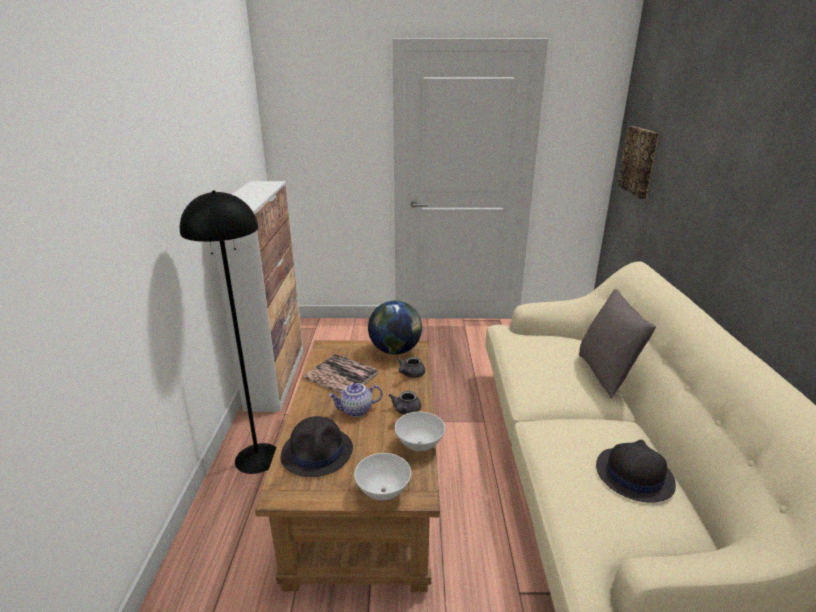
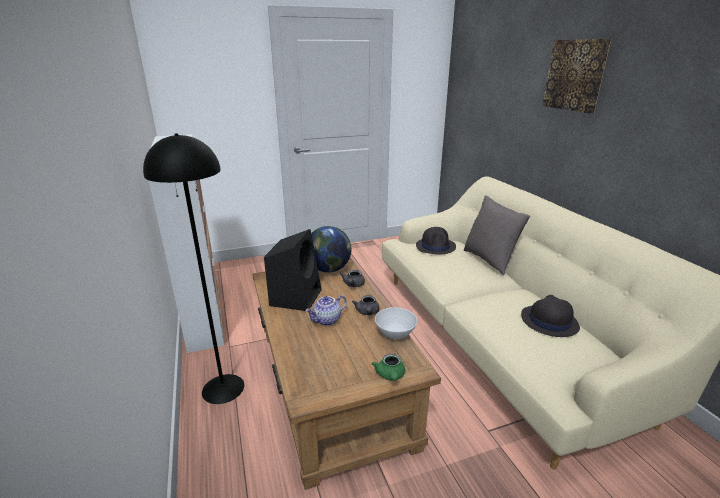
camera: 20 degrees left, 0 degrees up
(317, 452) = (315, 359): black hat -> black hat (435, 246)
(341, 376) = (296, 297): book -> black speaker
(383, 492) = (390, 376): white bowl -> green teapot
(639, 161) = (470, 103): picture -> picture (576, 75)

